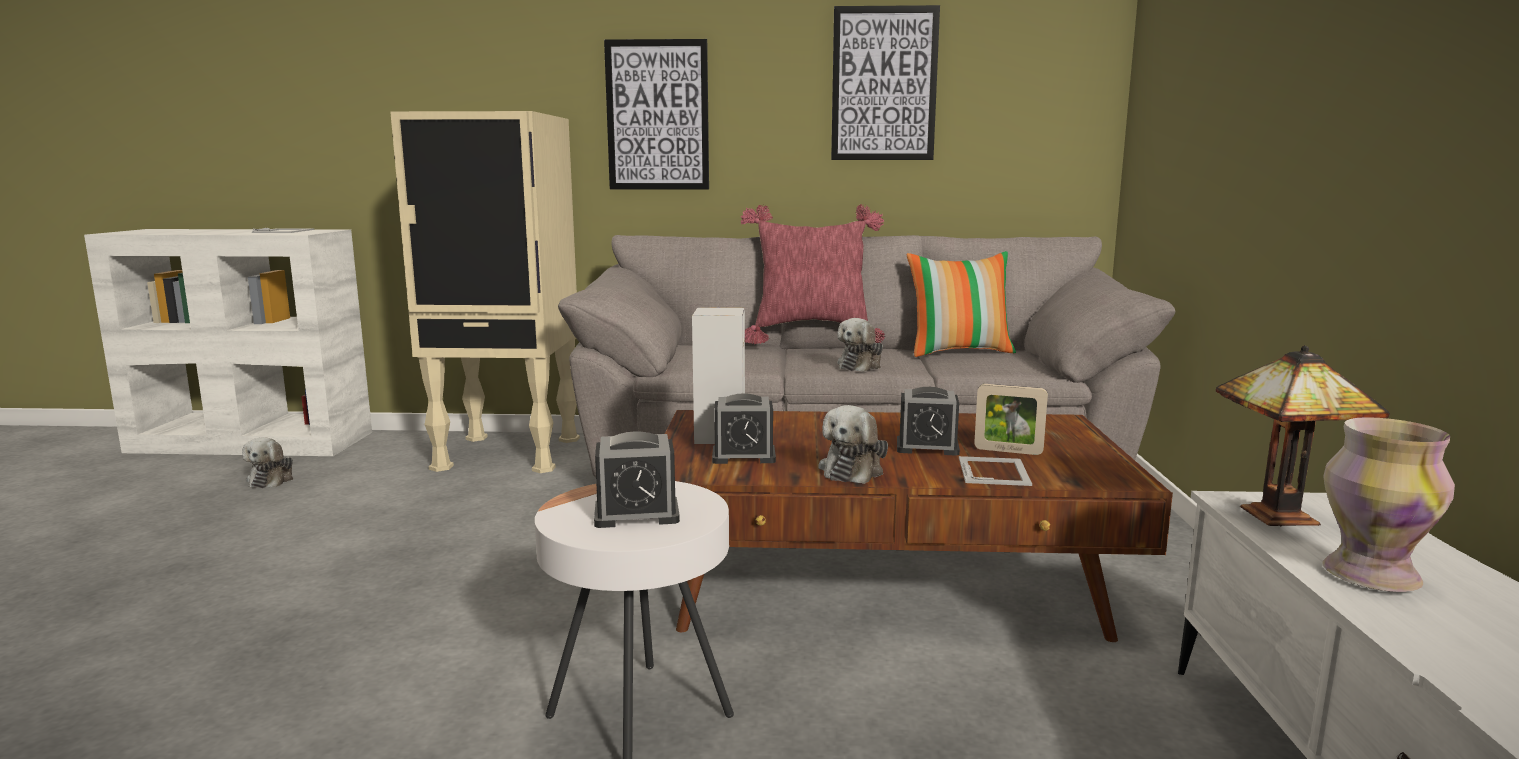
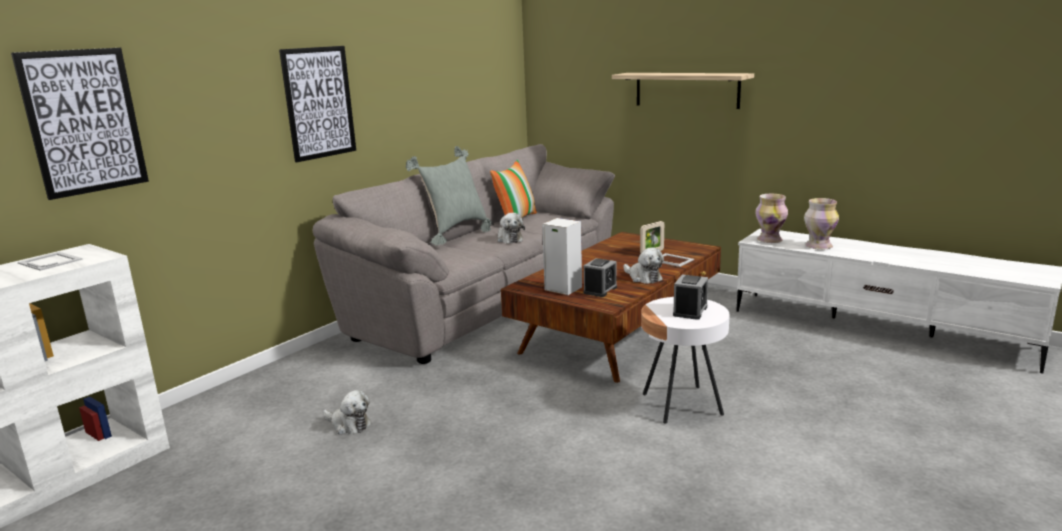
camera: 55 degrees left, 5 degrees up
(272, 479) = (185, 478): plush toy -> plush toy (348, 425)
(509, 453) = (295, 381): beige cabinet -> none
(810, 346) = (453, 238): red pillow -> grey pillow
(884, 84) = (433, 69): picture -> picture (84, 122)
(927, 447) = (631, 261): alarm clock -> none
(1281, 515) = (769, 240): table lamp -> vase
(1299, 114) = (686, 90): none -> shelf

